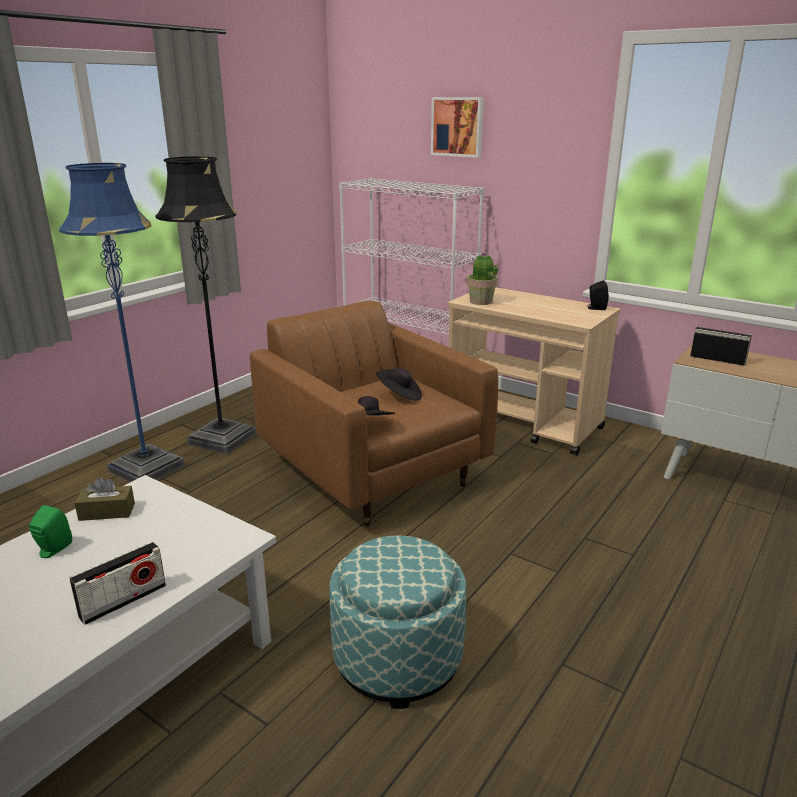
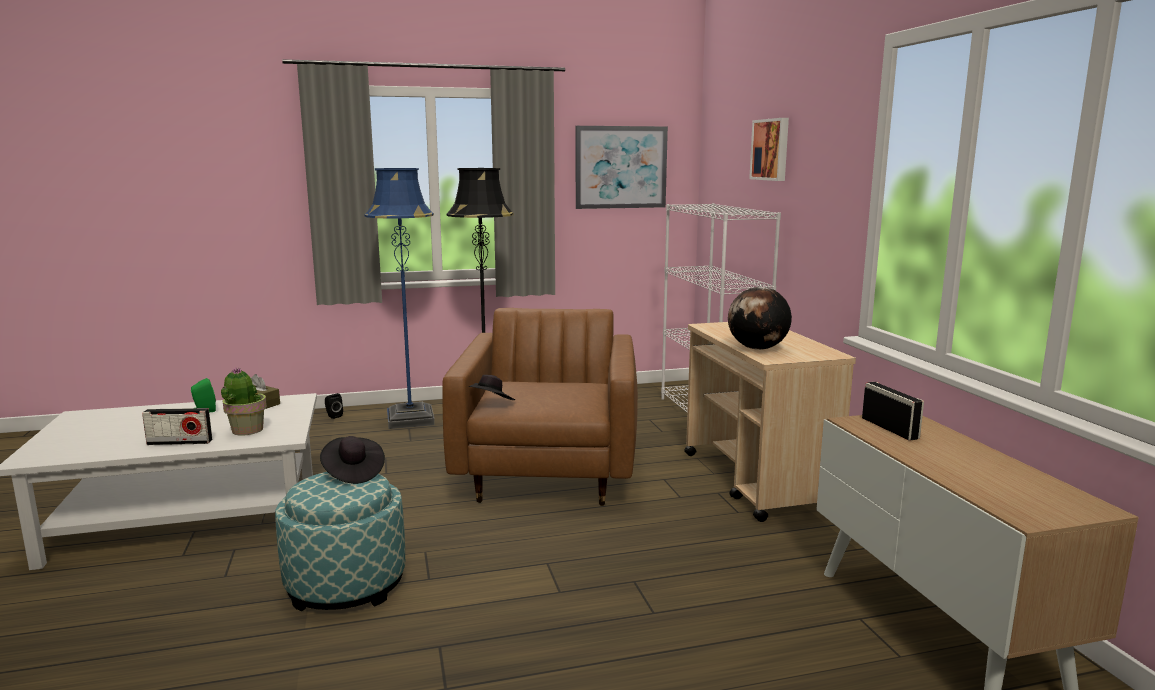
camera: 40 degrees right, 10 degrees down
(273, 144) = (621, 167): none -> picture
(399, 396) = (559, 393): black hat -> black hat (352, 473)
(481, 302) = (718, 329): potted plant -> potted plant (246, 430)
(551, 315) = (757, 348): none -> globe
(595, 308) = (824, 353): black speaker -> black speaker (333, 416)

